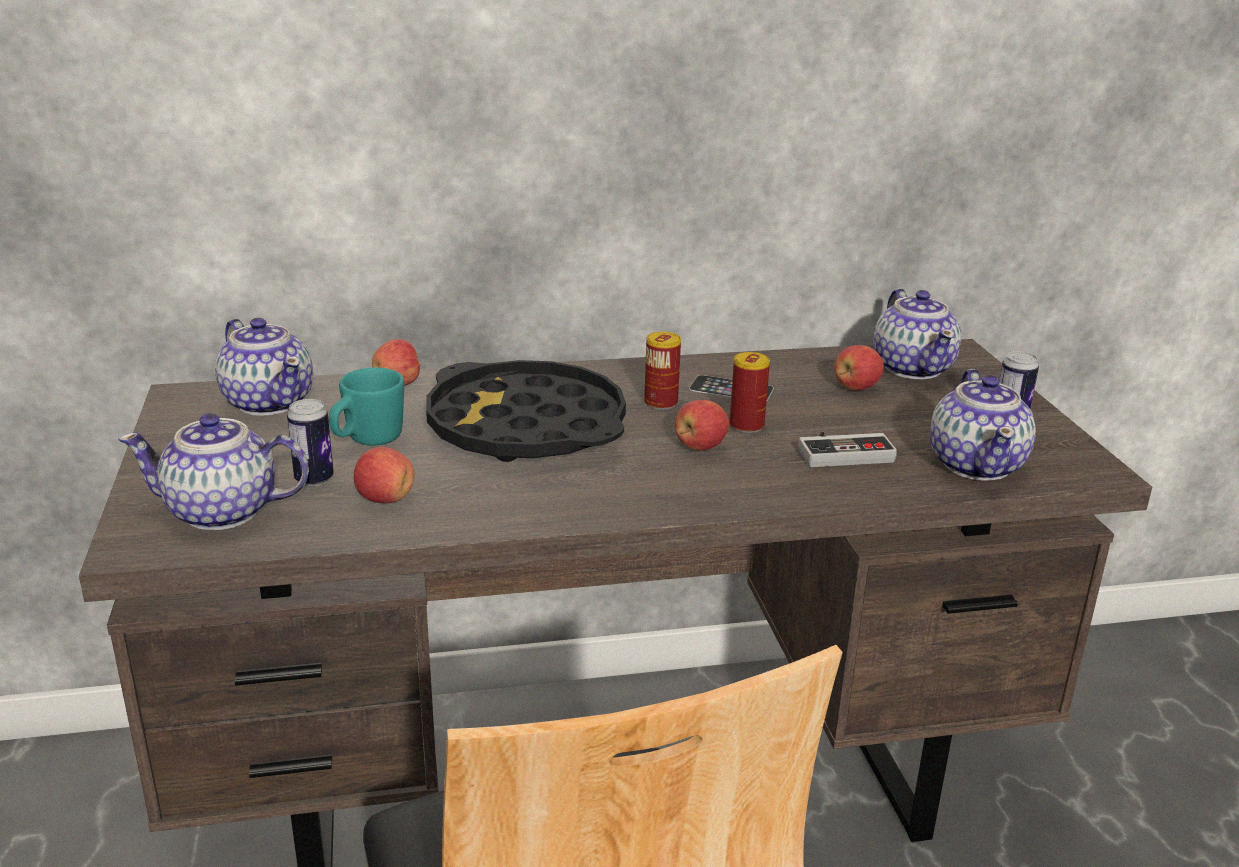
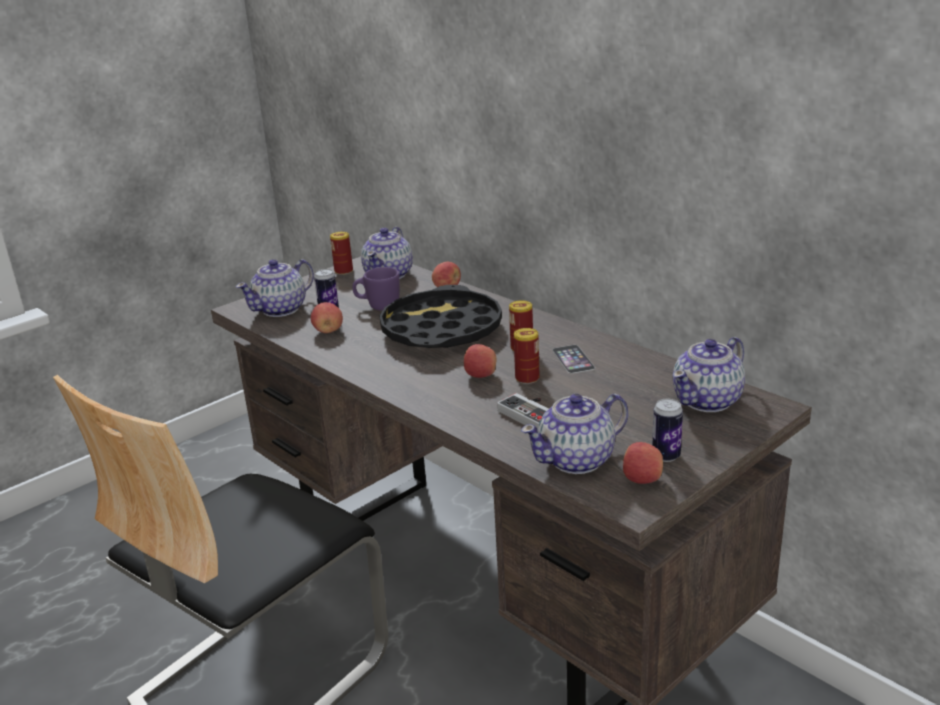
camera: 60 degrees right, 0 degrees up
(179, 426) = (343, 271): none -> can
(223, 512) = (281, 309): teapot -> teapot turned 105 degrees counterclockwise
(367, 441) = (378, 306): turquoise mug -> purple mug
(856, 387) = (639, 392): apple -> apple (642, 480)

